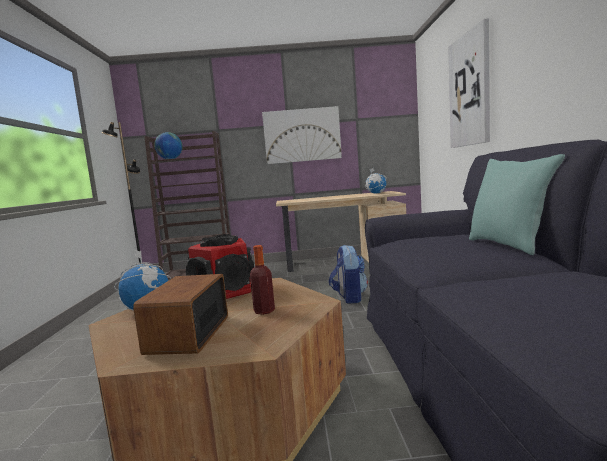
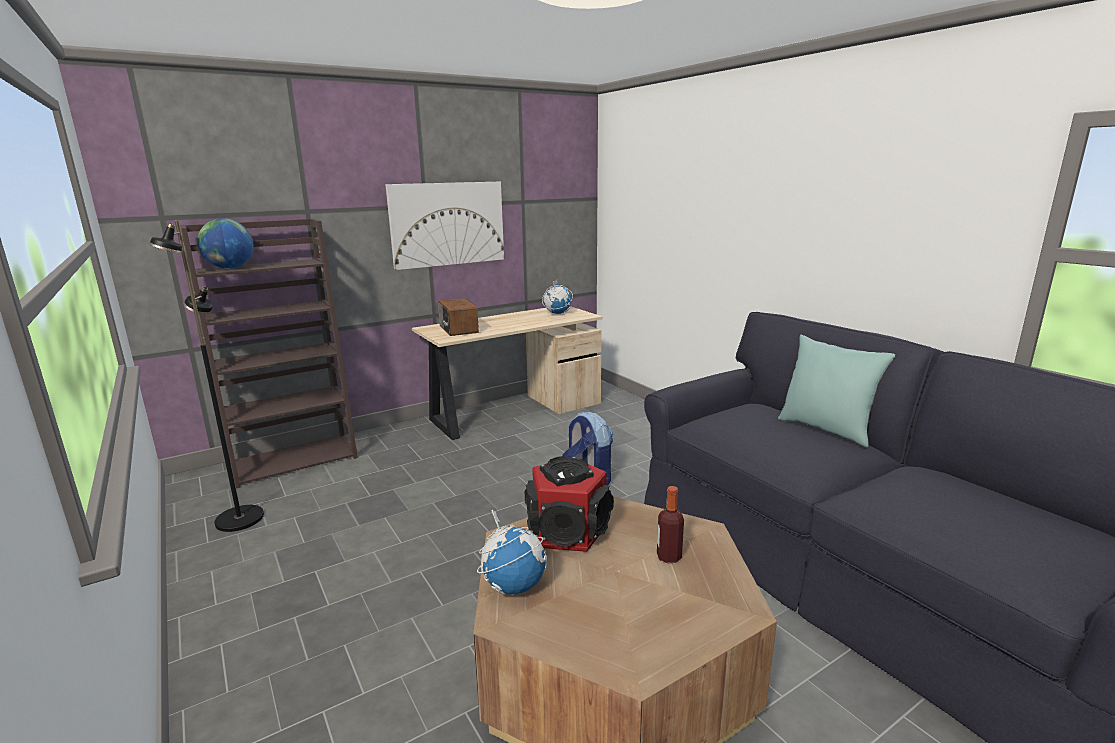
camera: 30 degrees left, 10 degrees up
(187, 334) = (639, 614): radio -> radio (457, 329)
(470, 90) = (706, 204): picture -> none

